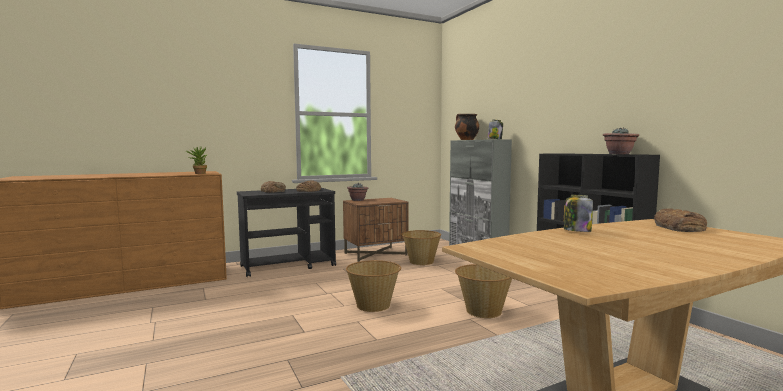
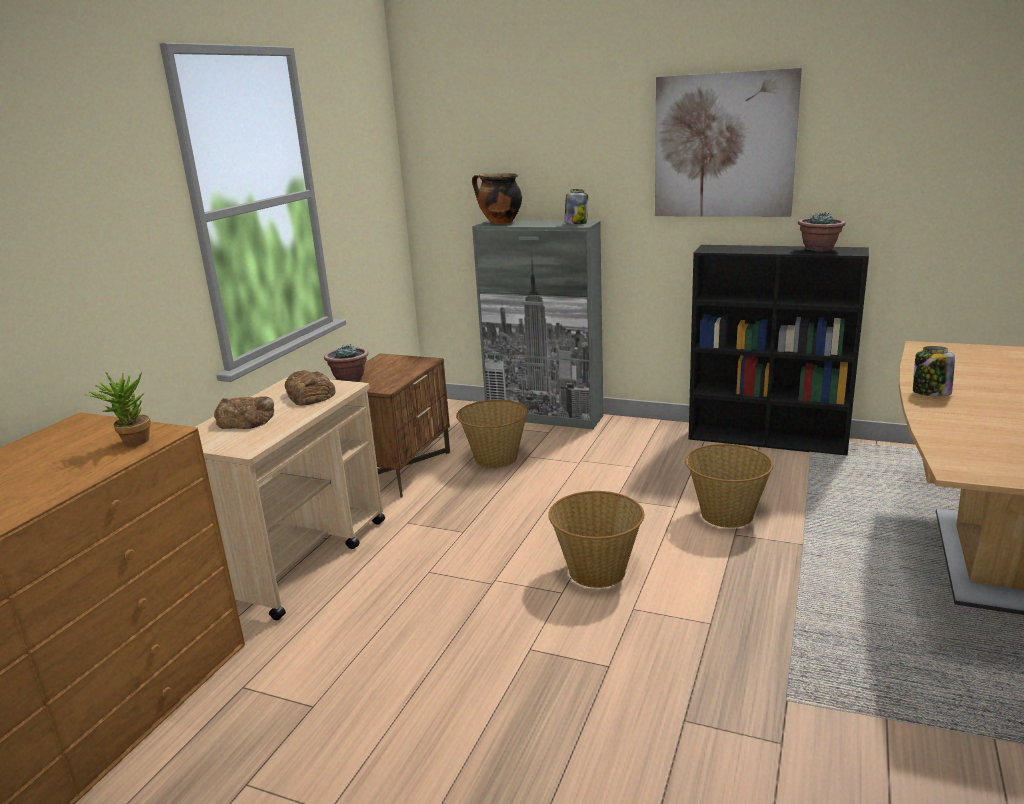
camera: 40 degrees left, 15 degrees up
(288, 266) = (299, 558): black cart -> beige cart
(573, 89) = (724, 146): none -> picture
(679, 227) = (967, 353): bread -> none

